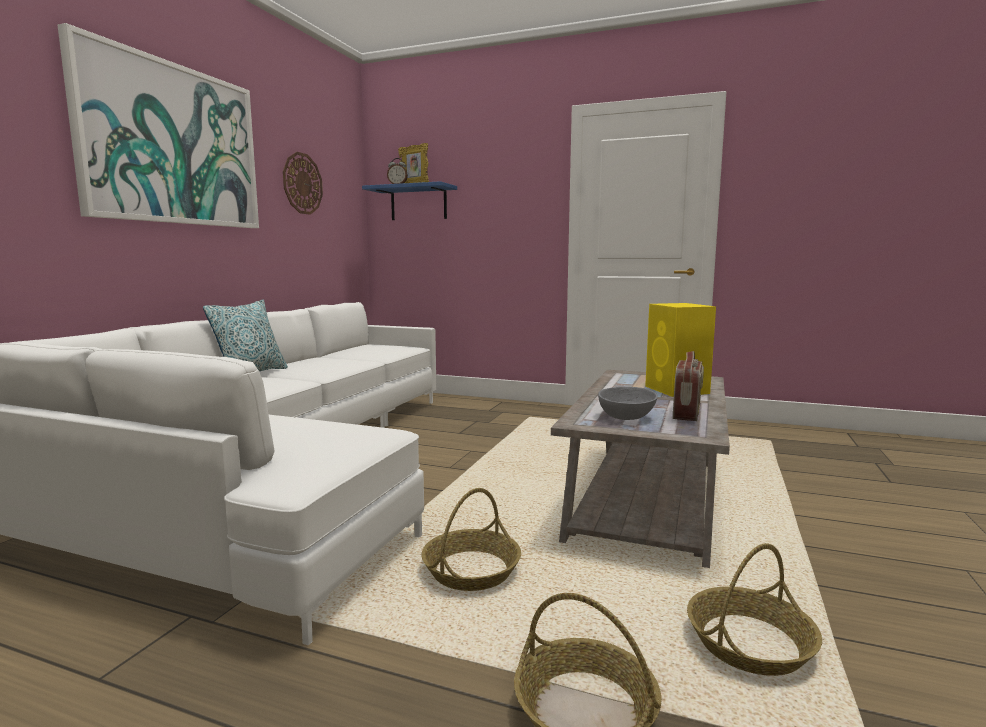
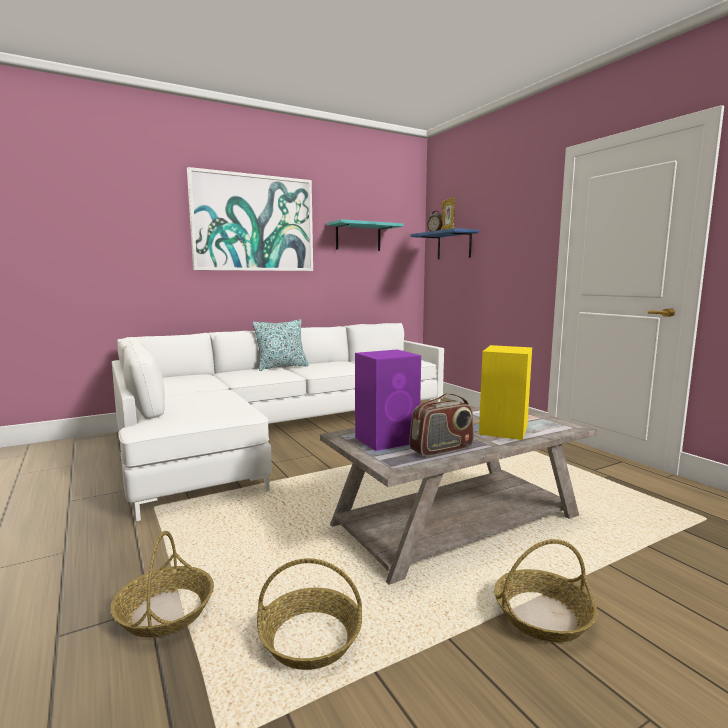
camera: 40 degrees right, 0 degrees up
(302, 183) = (358, 237): wall clock -> turquoise shelf
(471, 571) = (255, 519): basket -> basket (542, 616)
(625, 417) = (388, 439): grey bowl -> purple speaker

